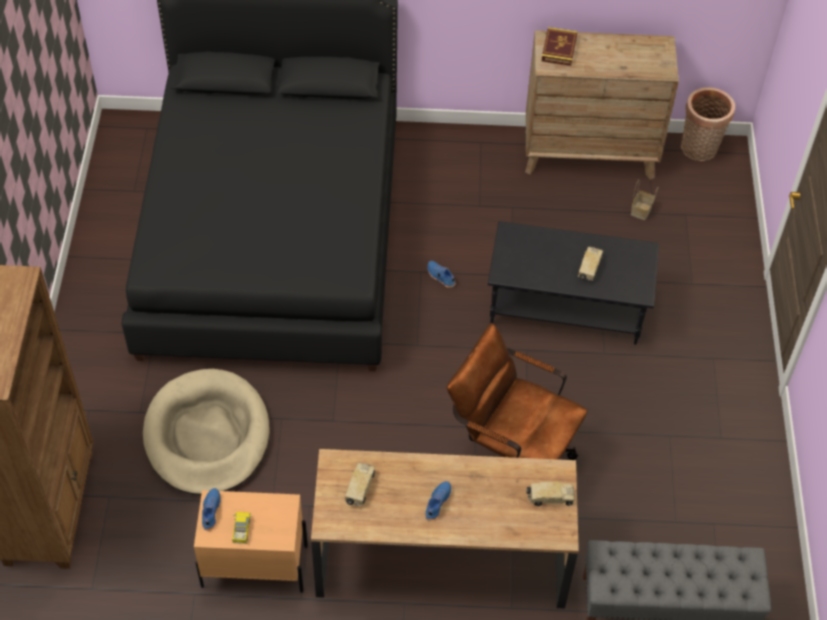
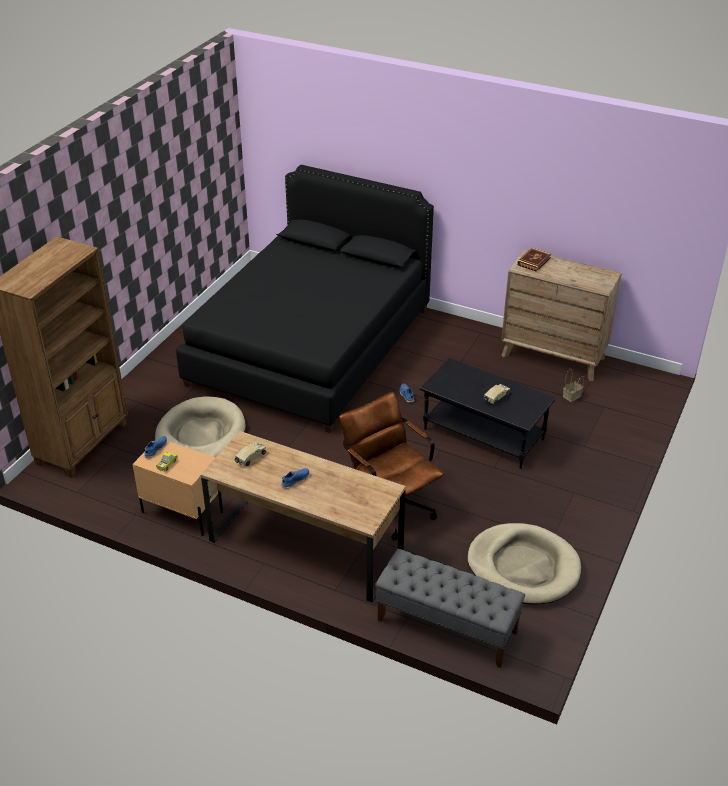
camera: 25 degrees right, 15 degrees down
(550, 497) = (373, 500): toy truck -> none
(699, 150) = (636, 374): basket -> none
(709, 489) = (523, 567): none -> beige dog bed

